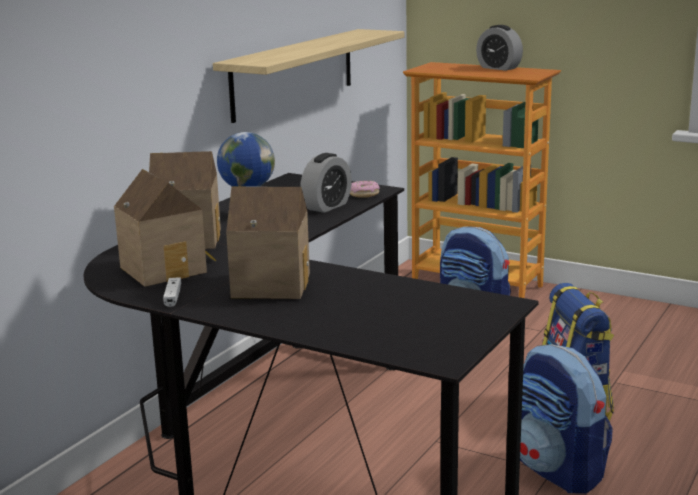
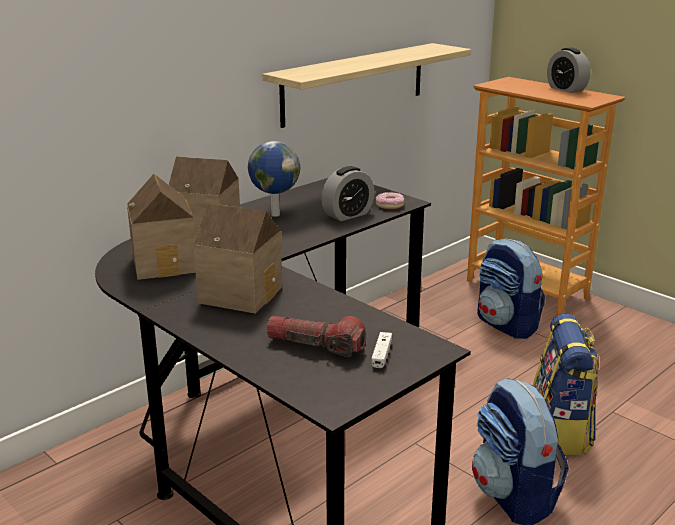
camera: 15 degrees right, 5 degrees up
(173, 297) = (152, 294): white game controller -> white game controller (381, 355)
(385, 316) = (316, 345): none -> flashlight

